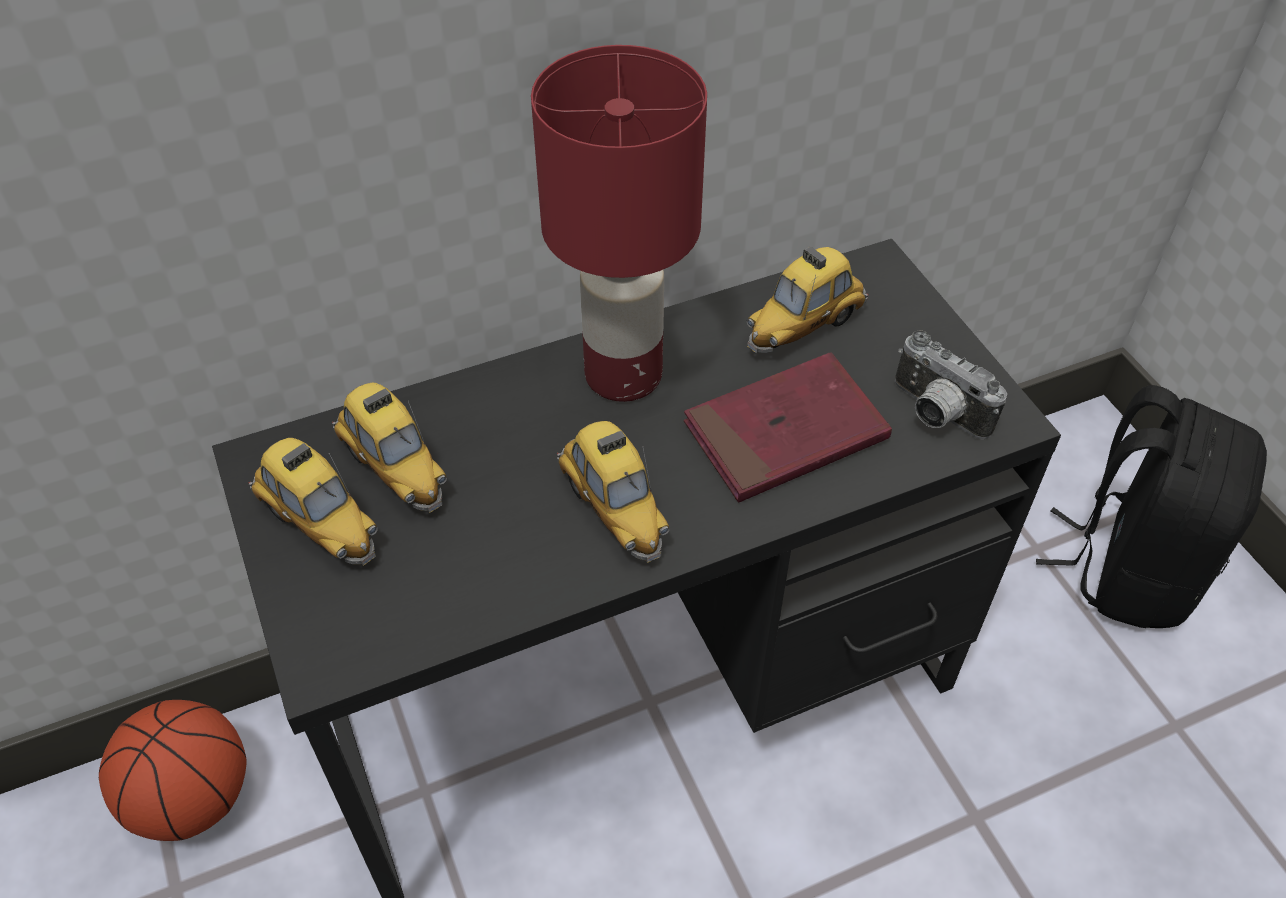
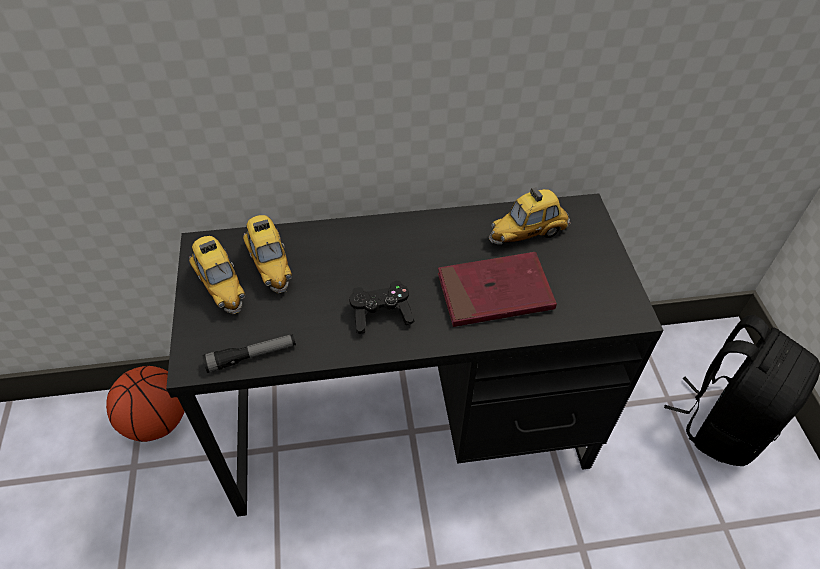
camera: 15 degrees right, 0 degrees up
(419, 629) = (251, 356): none -> flashlight
(614, 509) = (381, 314): toy car -> black game controller
(621, 376) = (412, 241): red table lamp -> none
(934, 414) = (588, 301): camera -> none

